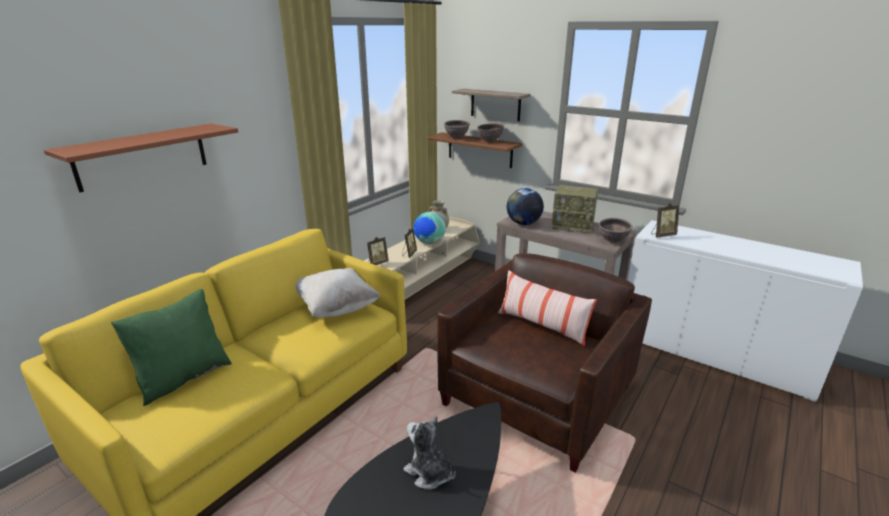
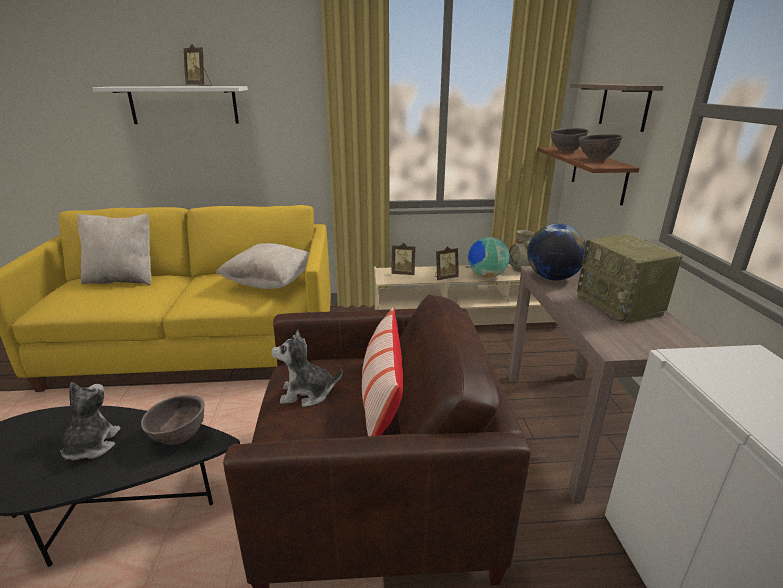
camera: 50 degrees right, 0 degrees up
(143, 156) = (184, 105): brown shelf -> white shelf
(183, 377) = (123, 280): green pillow -> beige pillow
(512, 346) = (307, 393): none -> plush toy
(612, 241) = (635, 347): brown bowl -> brown bowl (179, 438)
(662, 235) = (716, 371): picture frame -> picture frame (199, 86)

